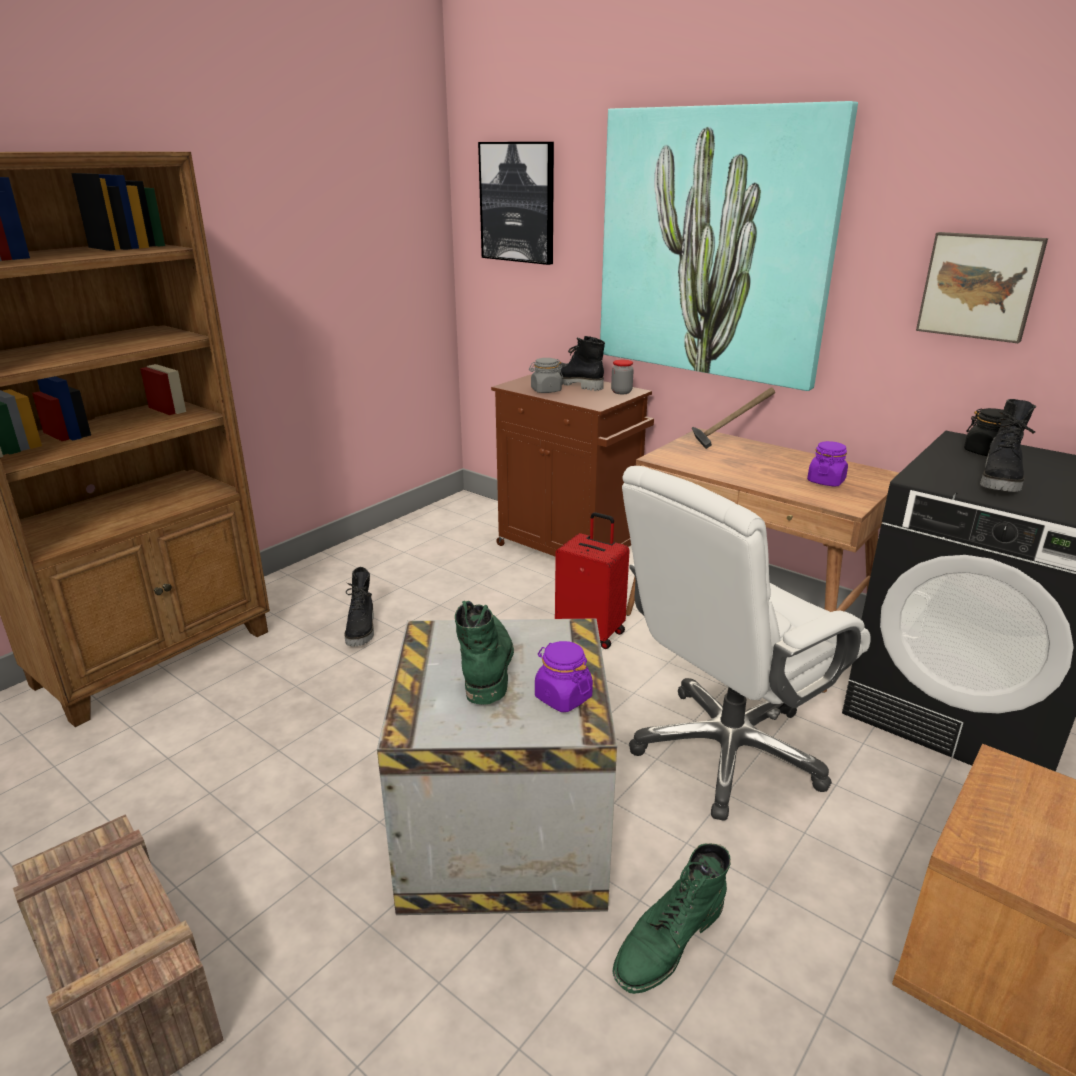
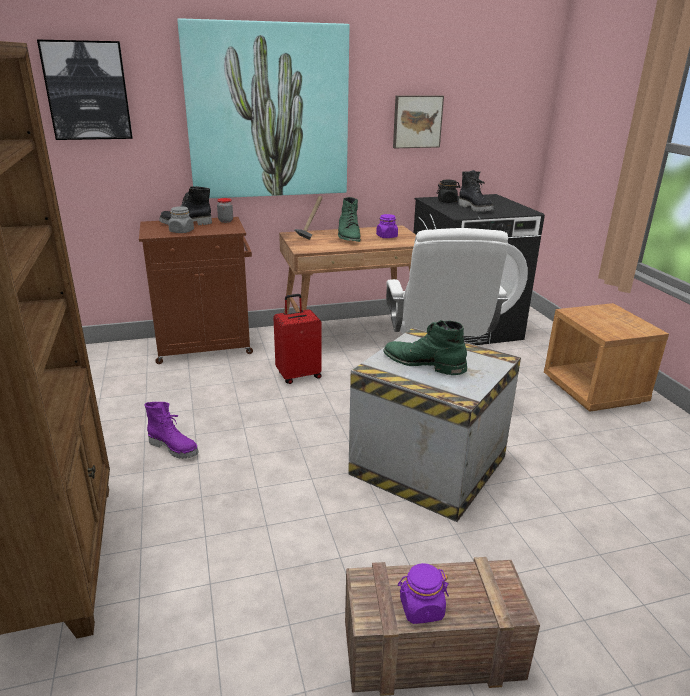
camera: 55 degrees left, 0 degrees up
(362, 630) = (174, 448): black boot -> purple boot
(562, 697) = (473, 355): purple jar -> purple jar (421, 608)
(668, 941) = (532, 449): green boot -> green boot (348, 236)

